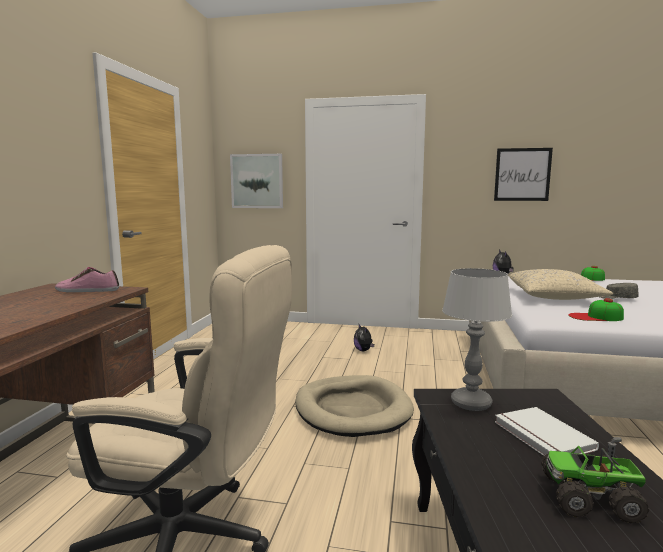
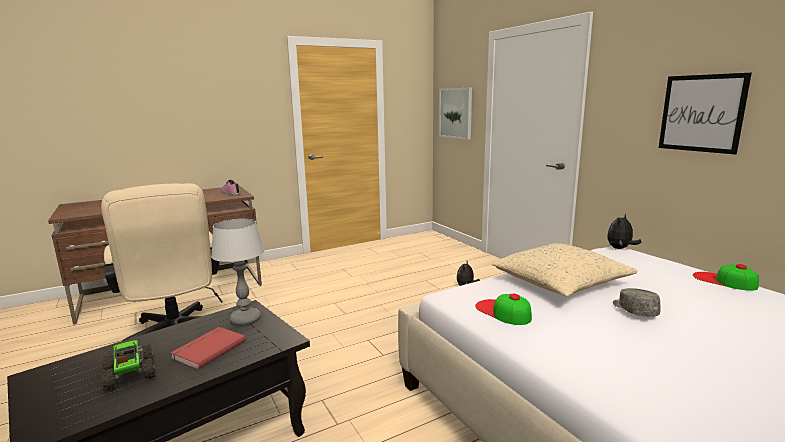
camera: 50 degrees right, 5 degrees up
(352, 410) = (355, 321): beige dog bed -> none
(541, 436) = (208, 349): white book -> red book

